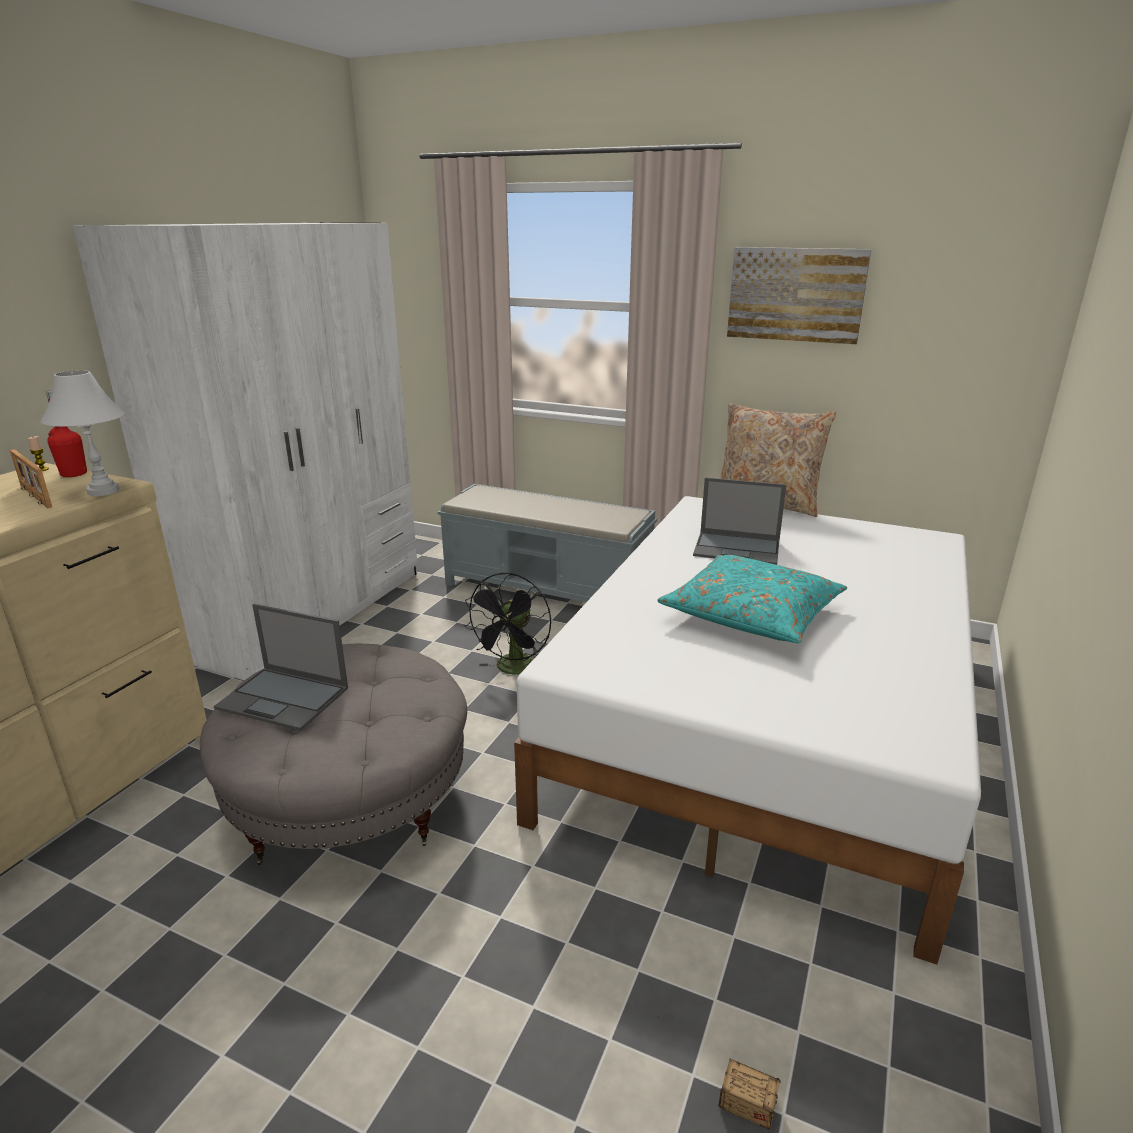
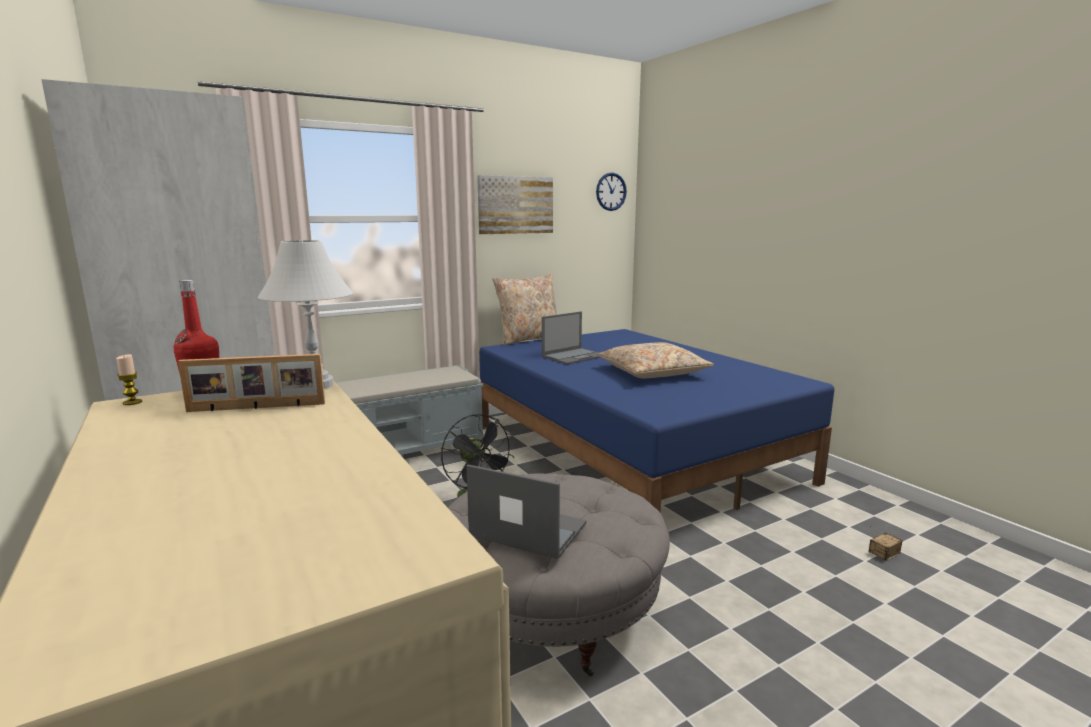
camera: 55 degrees left, 10 degrees down
(284, 698) = (527, 529): laptop -> laptop turned 120 degrees counterclockwise
(751, 614) = (652, 372): turquoise pillow -> beige pillow
(766, 722) = (632, 451): white bed -> blue bed
(1013, 275) = (611, 191): none -> wall clock

